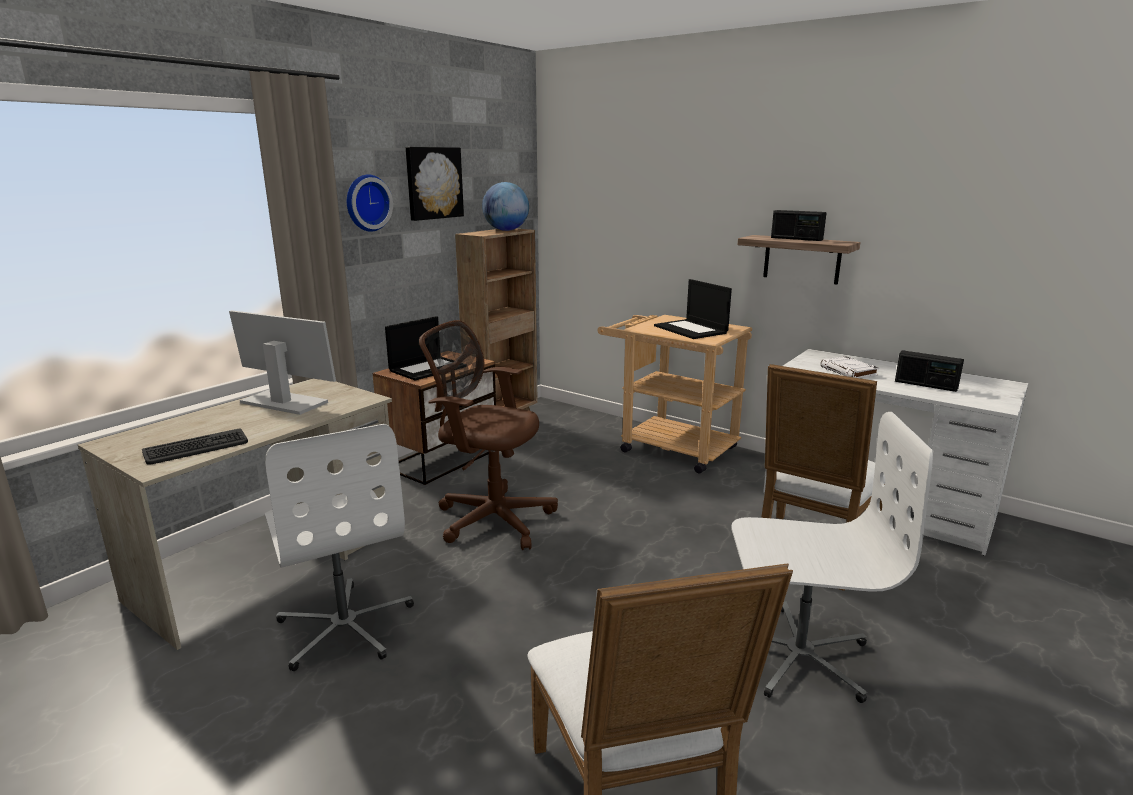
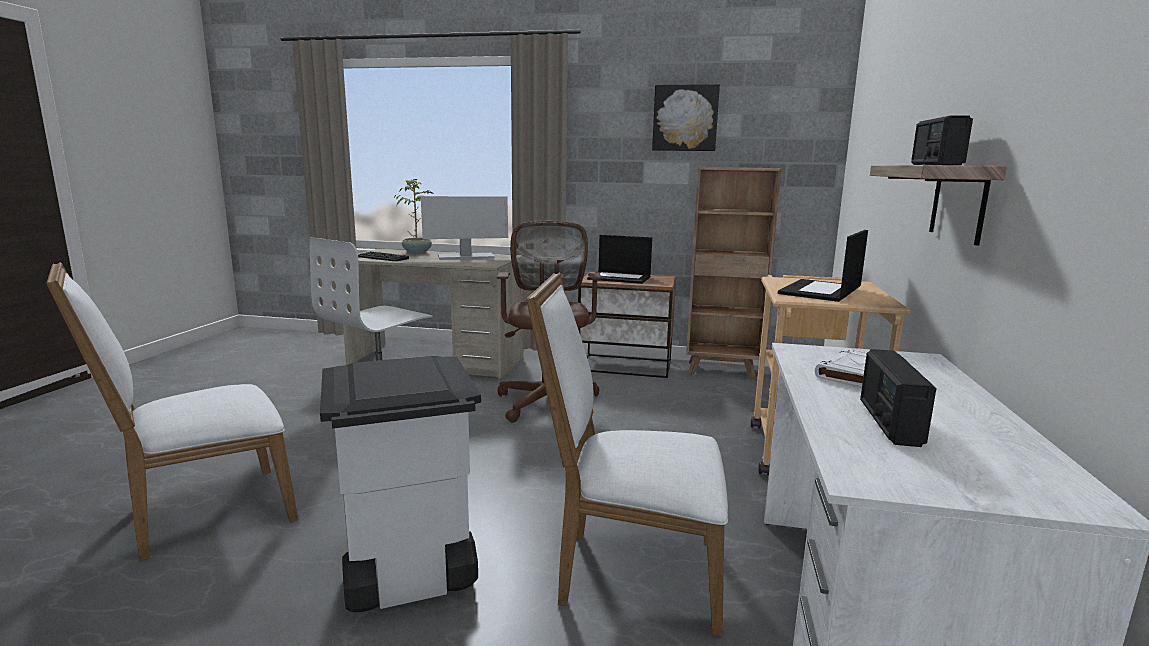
camera: 65 degrees right, 5 degrees down
(188, 423) = (417, 252): none -> potted plant
(285, 402) = (465, 257): monitor -> monitor turned 75 degrees clockwise
(366, 203) = (608, 132): wall clock -> none
(506, 230) = (752, 167): globe -> none
(798, 655) = (407, 575): white office chair -> white trash can

